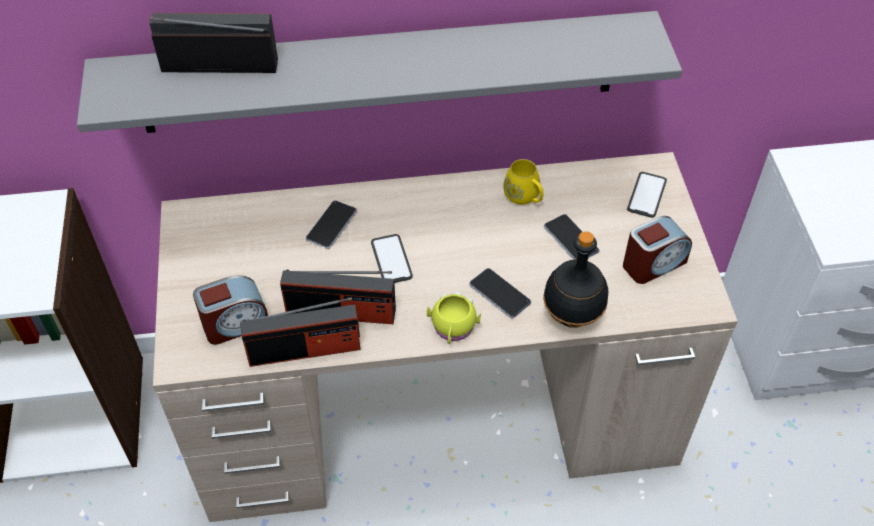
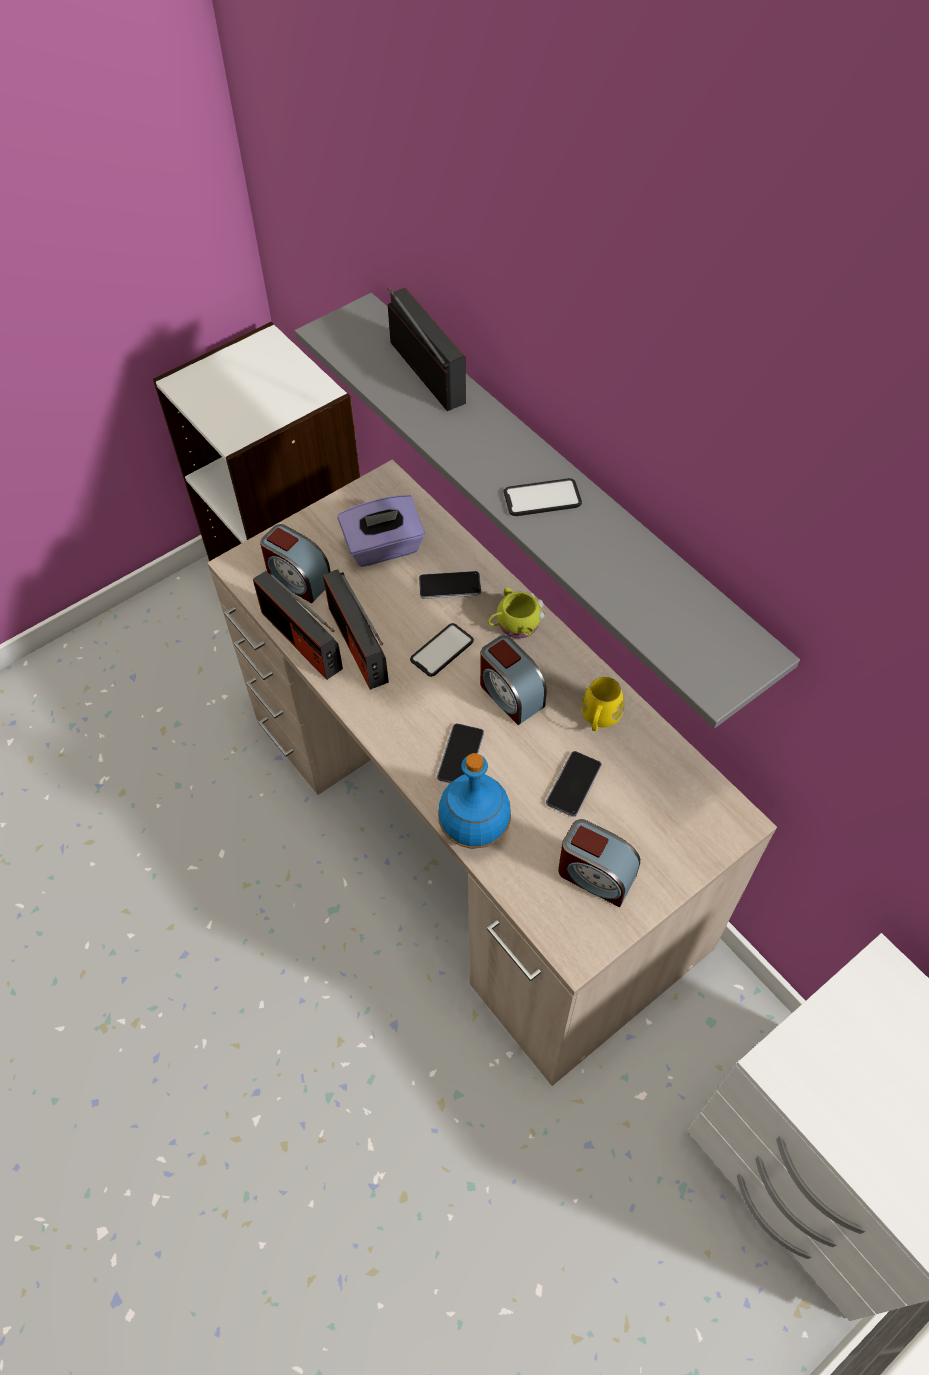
camera: 60 degrees right, 5 degrees up
(254, 249) = (383, 548): none -> purple tissue box
(453, 329) = (394, 738): yellow mug -> yellow mug (515, 625)
(465, 237) = (510, 694): none -> alarm clock
(572, 316) = (475, 830): black bottle -> blue bottle
(646, 195) = (689, 828): phone -> phone (542, 498)

